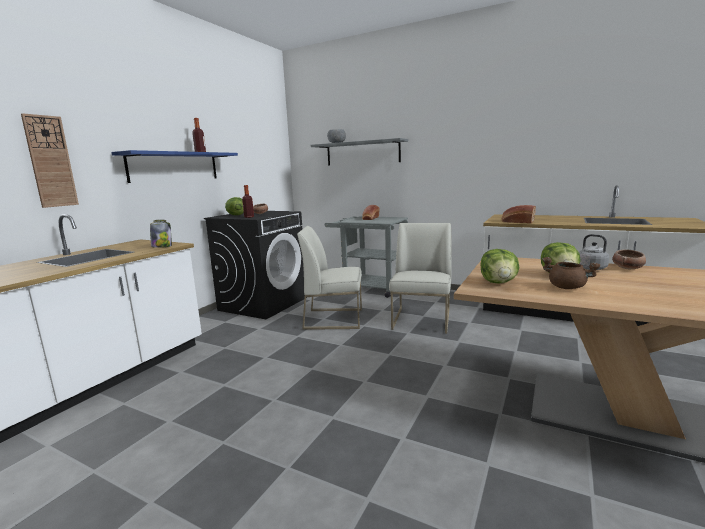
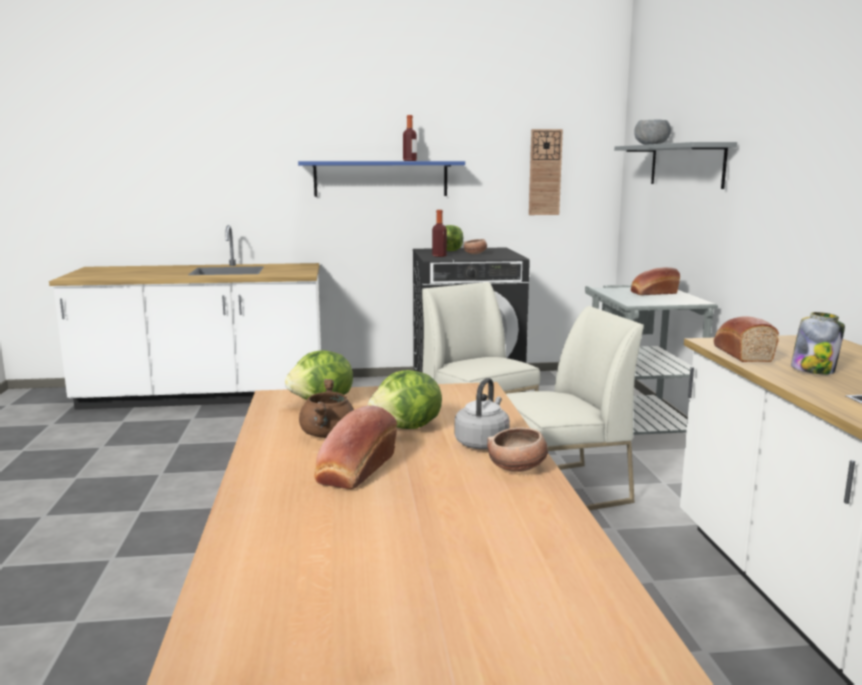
camera: 55 degrees right, 0 degrees up
(50, 161) = (237, 172): wall clock -> wall clock (545, 172)
(162, 246) = (288, 274): jar -> jar (813, 370)
(631, 289) = (354, 470): none -> bread

